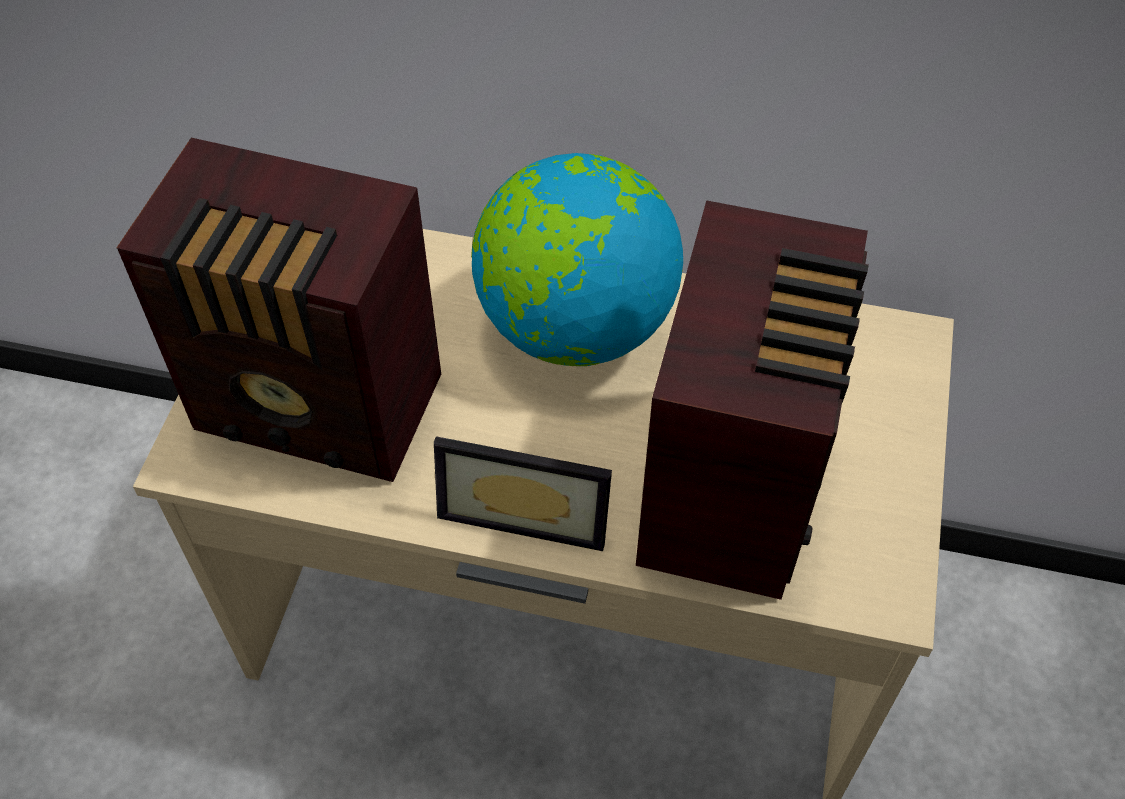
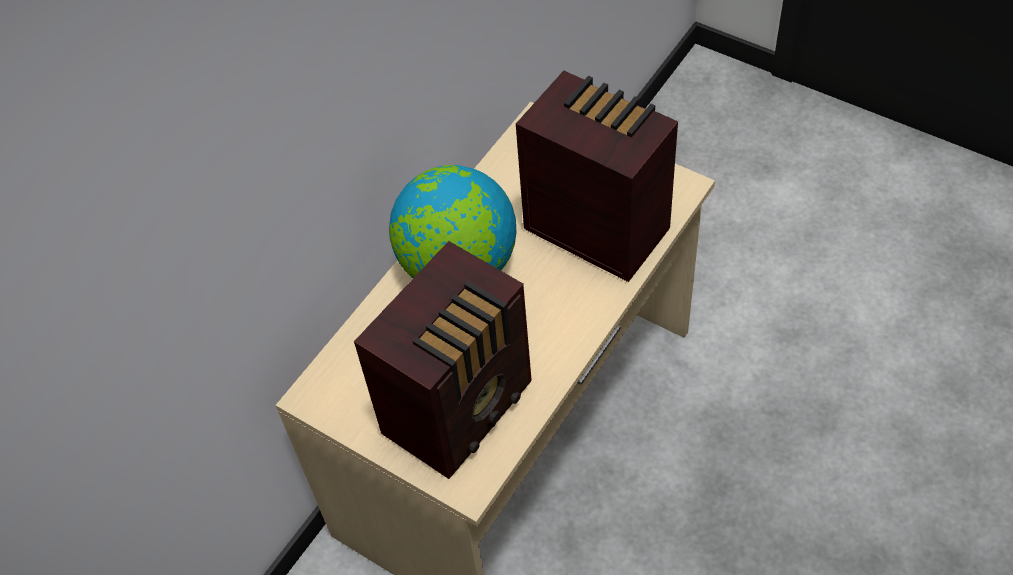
camera: 65 degrees left, 0 degrees up
(526, 508) = (573, 322): picture frame -> none

